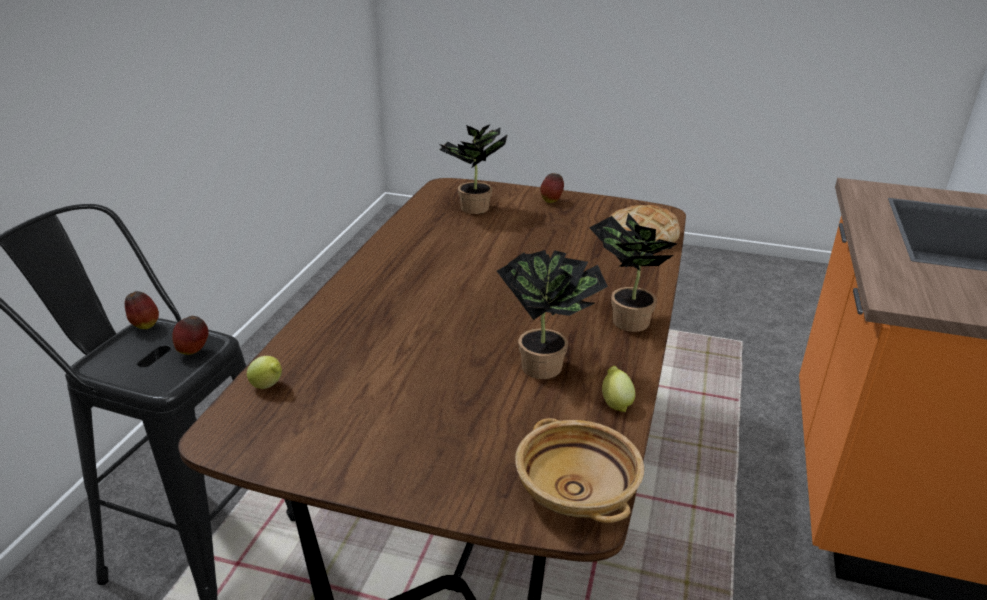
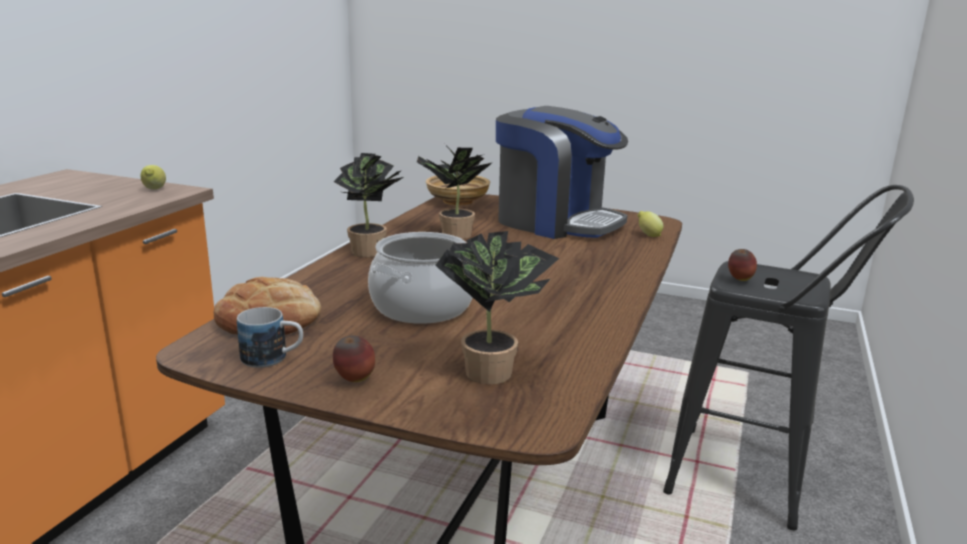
camera: 175 degrees left, 10 degrees down
(144, 326) = (809, 298): apple -> none
(397, 418) = (556, 222): none -> coffee machine
(535, 252) = (422, 307): none -> cooking pot
(609, 210) = (273, 359): none -> mug
(615, 403) = (415, 220): lemon -> lemon (154, 190)

